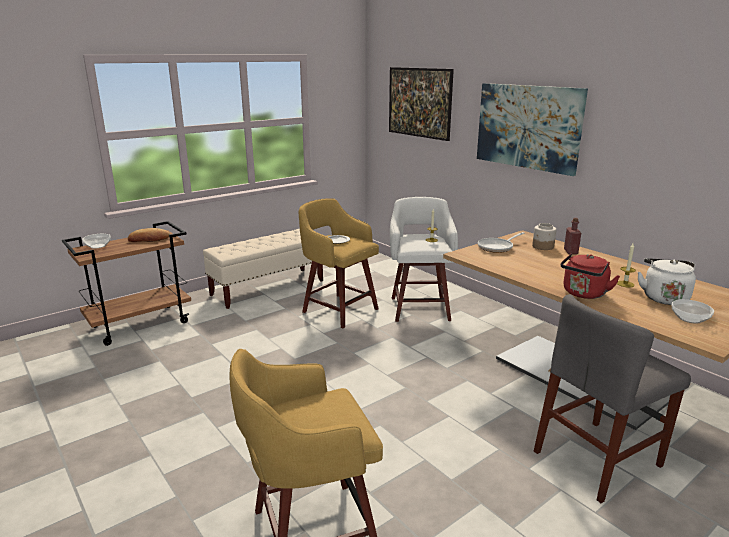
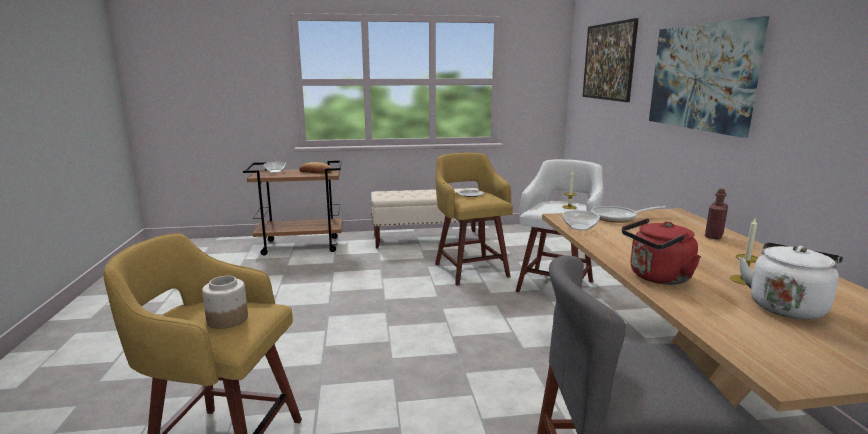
camera: 30 degrees right, 5 degrees down
(543, 247) = (681, 225): jar -> jar (227, 319)
(690, 319) = (793, 340): bowl -> bowl (579, 227)

